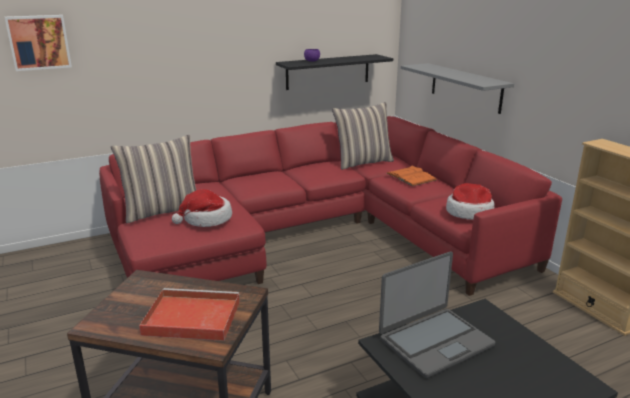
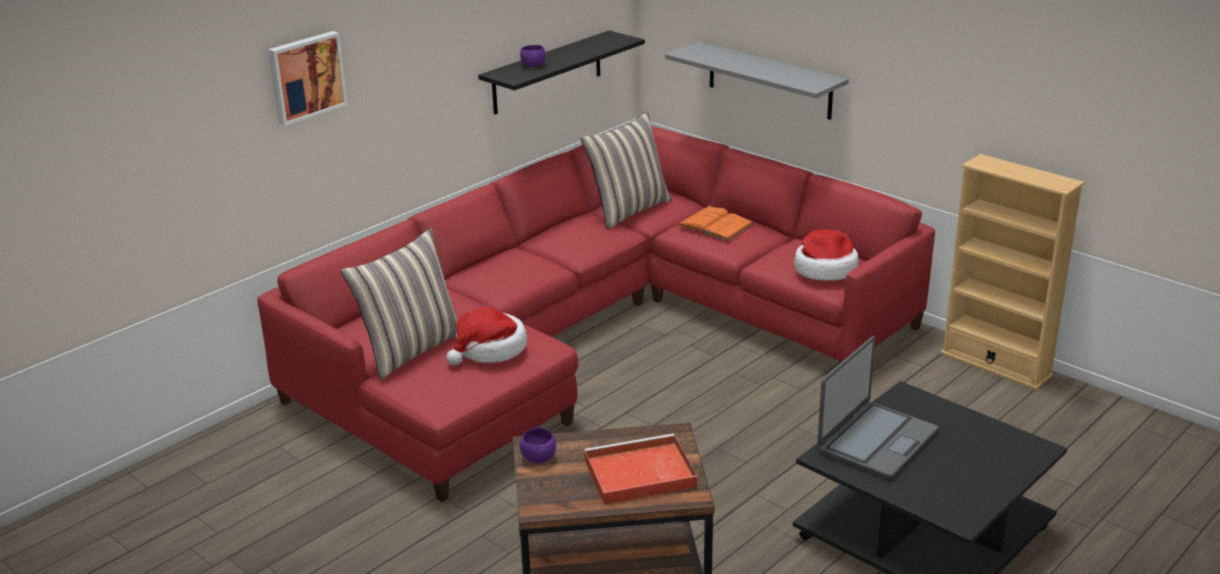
camera: 20 degrees left, 5 degrees up
(39, 42) = (166, 121): picture -> picture (306, 77)
(135, 288) = (538, 458): none -> purple bowl

